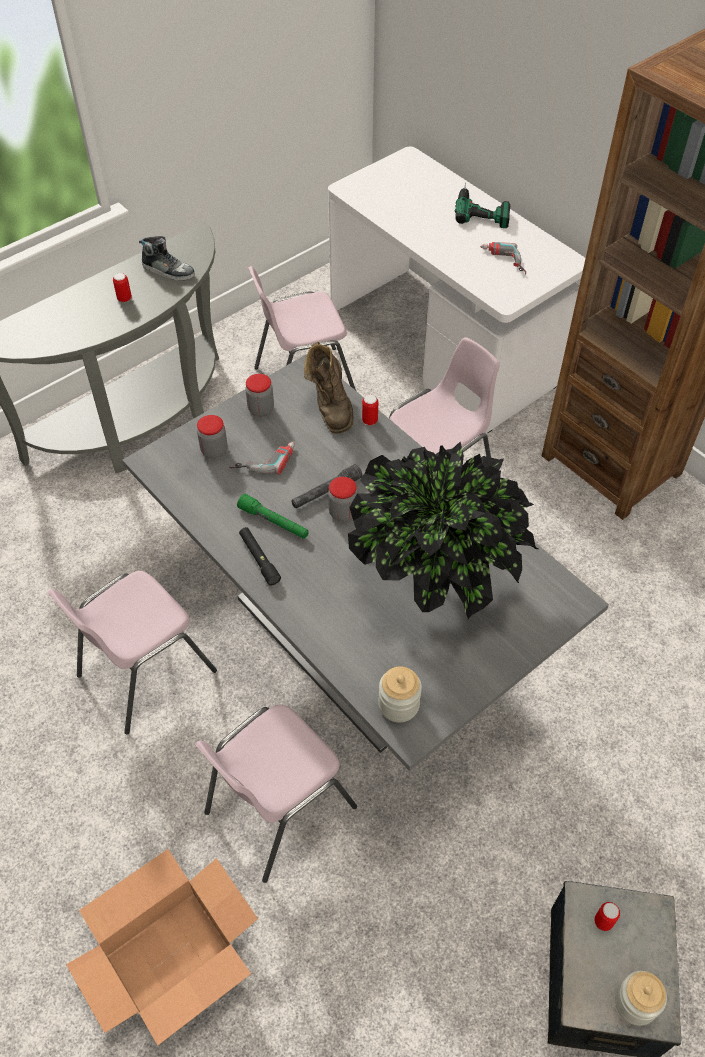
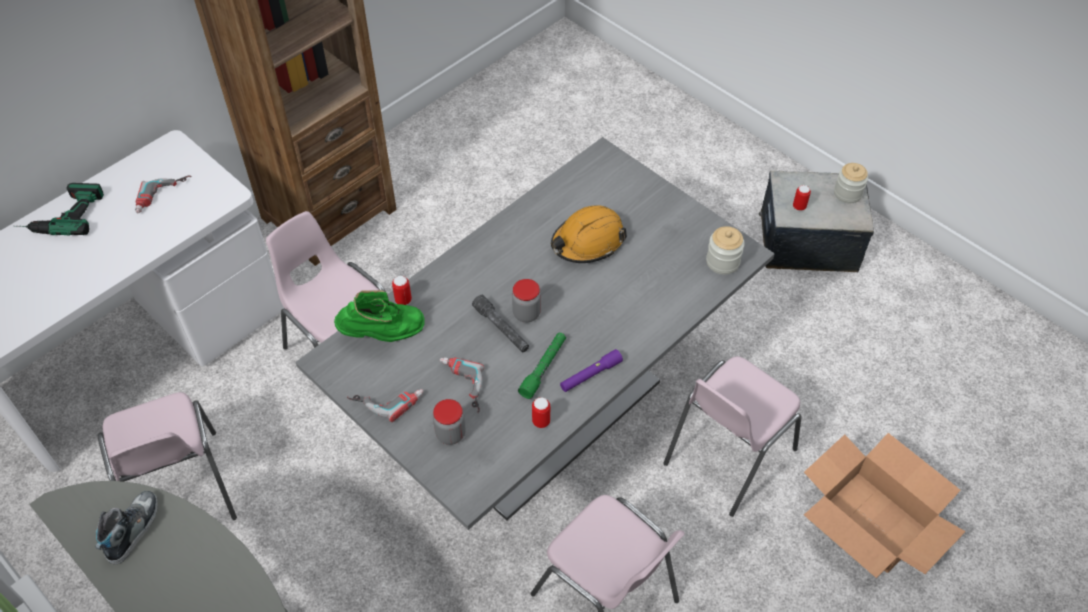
camera: 95 degrees left, 0 degrees up
(124, 299) = (186, 573): can -> can (541, 421)
(259, 559) = (590, 375): black flashlight -> purple flashlight
(261, 409) = (387, 398): jar -> power drill
(277, 809) = (727, 456): pink chair -> pink chair turned 90 degrees clockwise
(330, 407) = (383, 335): brown boot -> green boot
(437, 573) = (587, 242): potted plant -> orange hard hat

